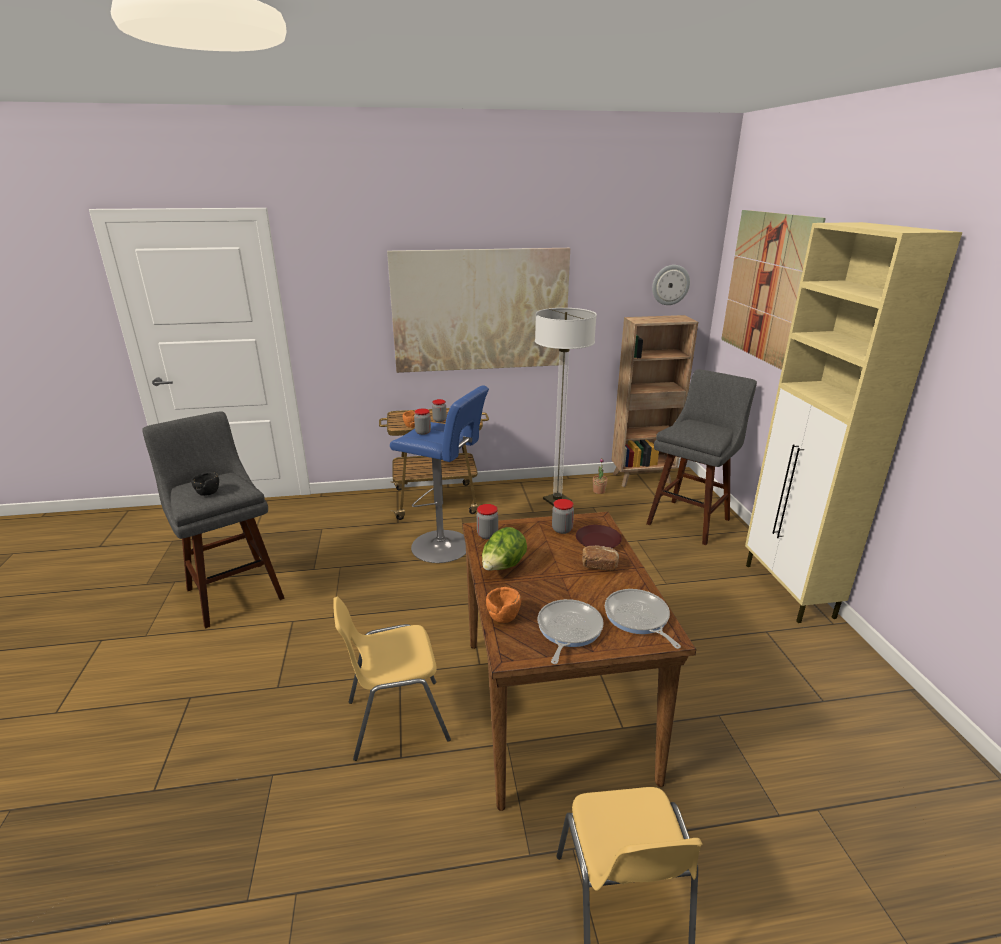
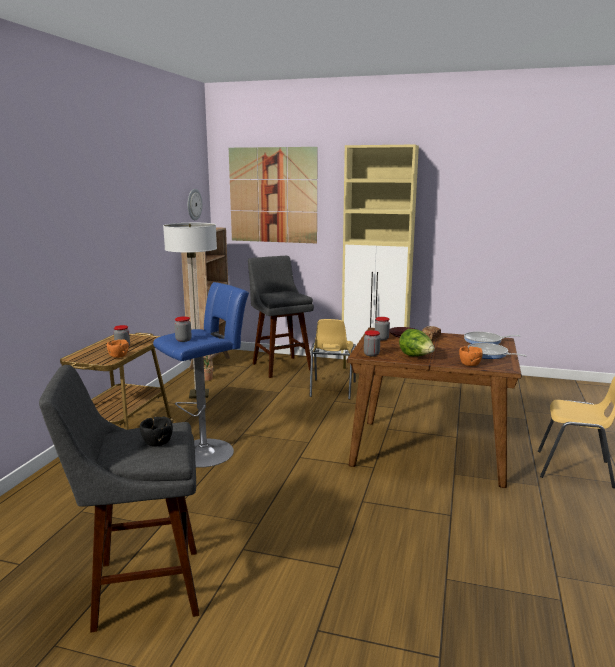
camera: 65 degrees left, 10 degrees down
(396, 719) = (412, 511): yellow chair -> yellow chair (332, 389)
(481, 310) = (104, 236): picture -> none

